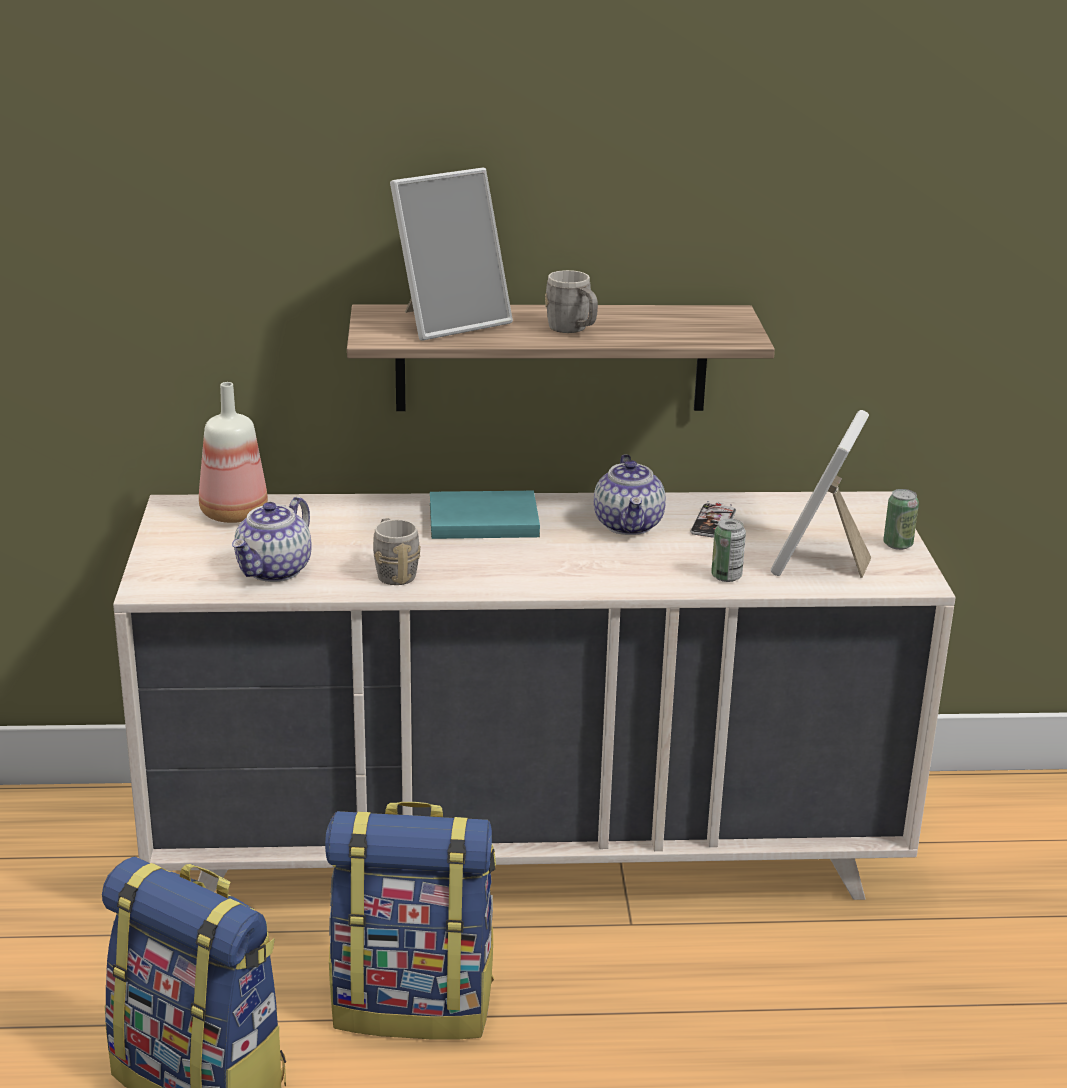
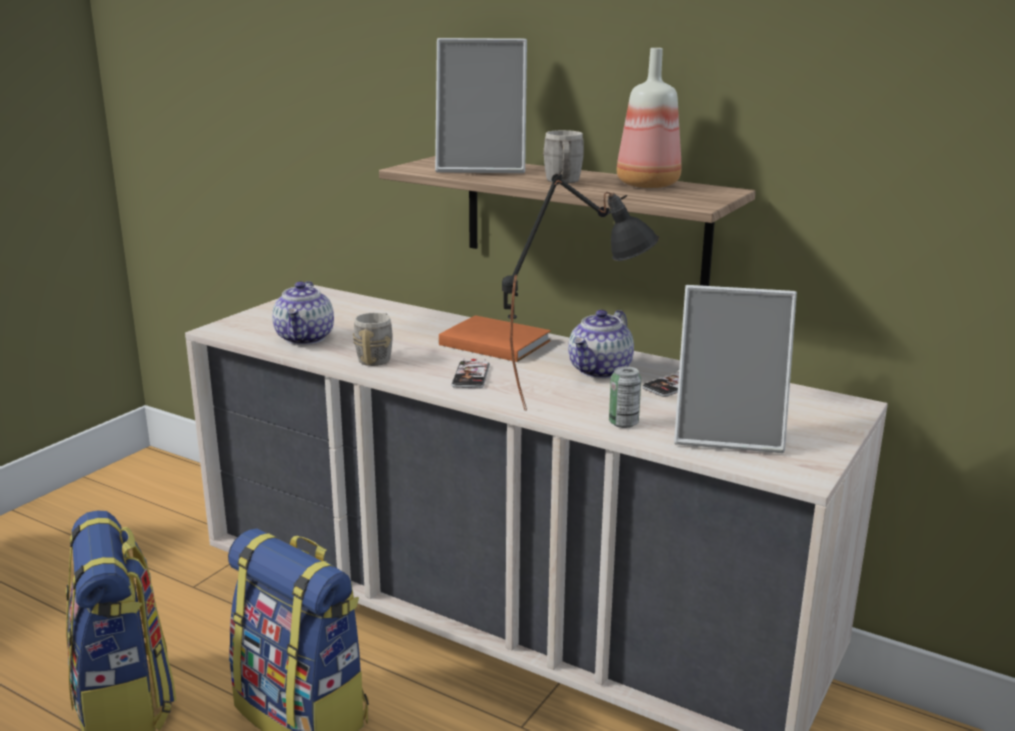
camera: 35 degrees right, 5 degrees down
(234, 515) = (340, 304): bottle -> bottle (647, 185)
(274, 571) = (305, 338): teapot -> teapot turned 60 degrees counterclockwise
(480, 519) = (493, 342): turquoise book -> orange book
(521, 567) = (471, 376): none -> phone
(656, 567) = (574, 402): none -> black table lamp
(820, 560) = (729, 434): picture frame -> picture frame turned 135 degrees counterclockwise
(897, 544) = (827, 441): can -> none

